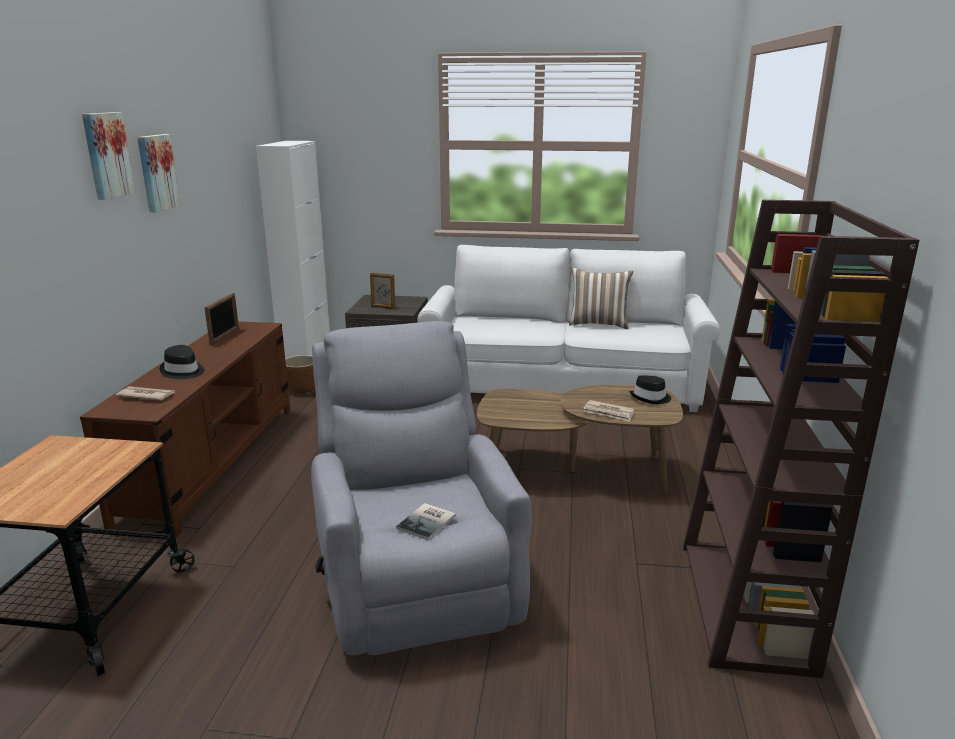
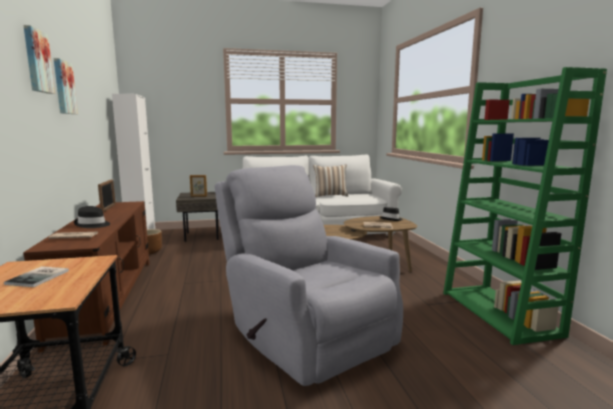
camera: 20 degrees left, 10 degrees down
(428, 522) = (337, 280): book -> book (40, 277)
(746, 606) = (500, 313): brown bookcase -> green bookcase

